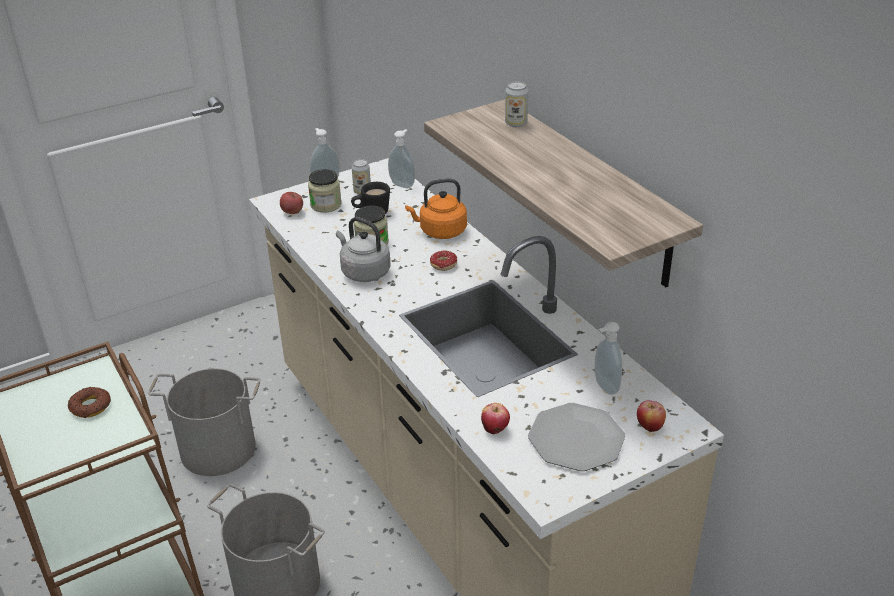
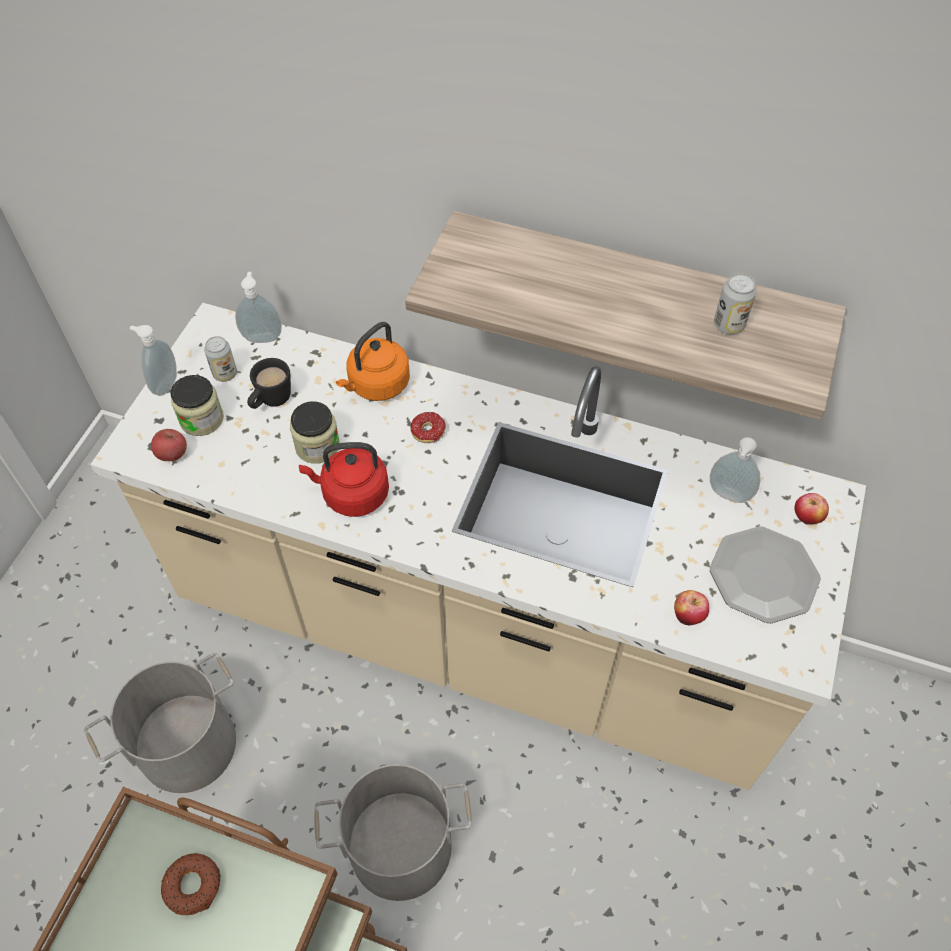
camera: 40 degrees left, 20 degrees up
(363, 272) = (352, 494): grey kettle -> red kettle
(516, 123) = (511, 248): can -> can (728, 325)

